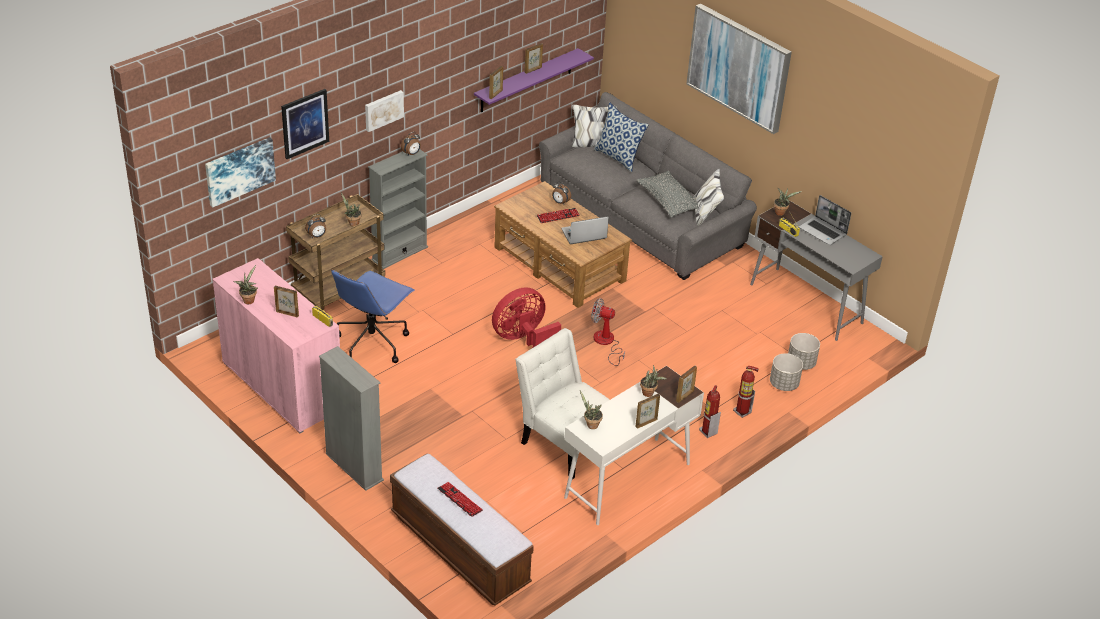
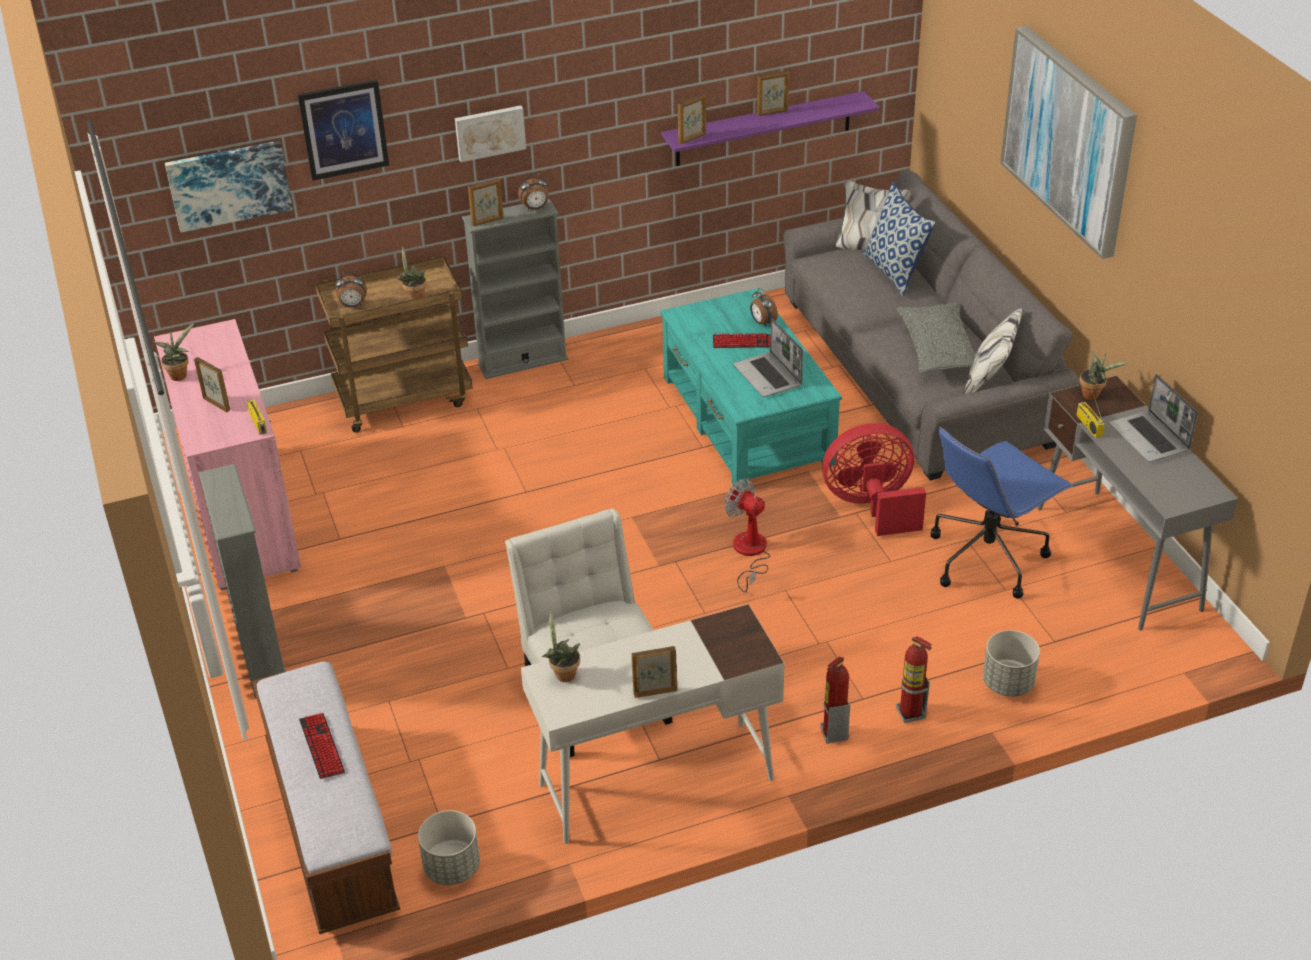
camera: 25 degrees right, 0 degrees up
(372, 342) = (404, 480): blue office chair -> blue office chair (988, 557)
(523, 339) = (625, 521): red fan -> red fan (872, 506)
(559, 264) = (746, 420): brown coffee table -> turquoise coffee table
(583, 235) = (768, 376): laptop -> laptop turned 120 degrees counterclockwise
(649, 393) = (691, 644): potted plant -> none
(685, 396) = (748, 662): picture frame -> picture frame (488, 221)
(801, 363) = (1057, 655): grey planter -> grey planter (452, 868)

